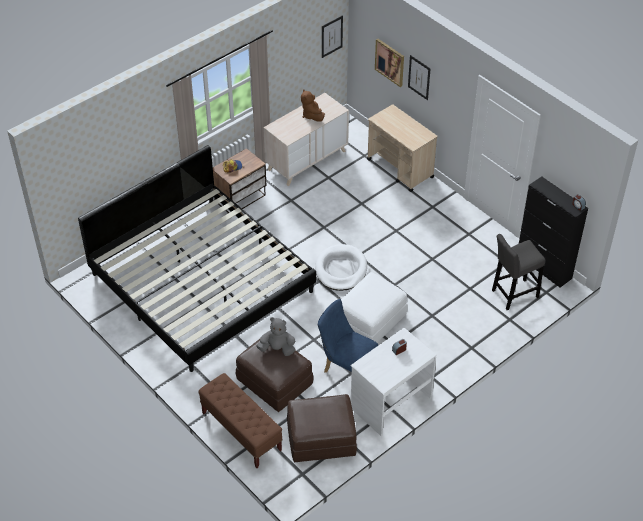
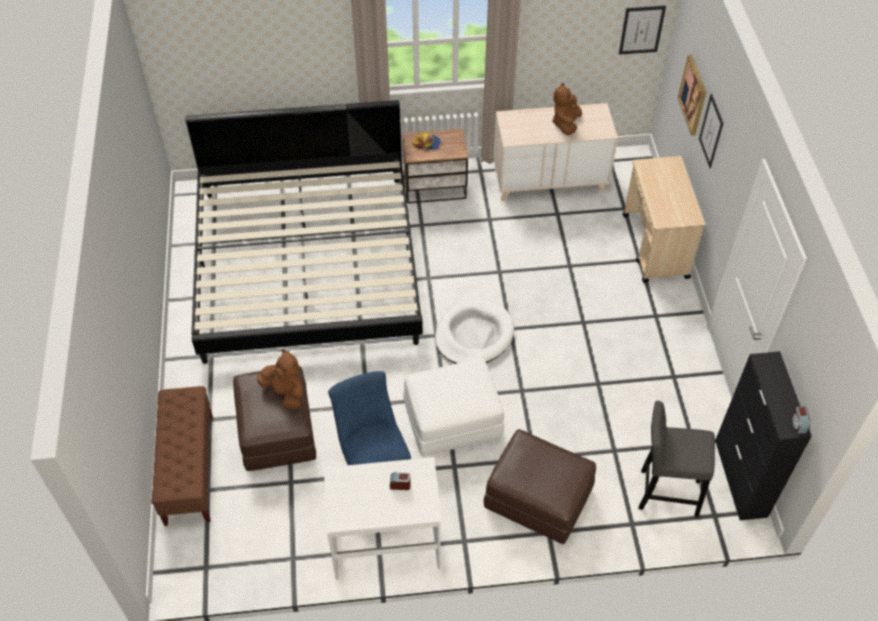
camera: 35 degrees right, 5 degrees up
(277, 349) = (285, 392): grey plush toy -> brown plush toy
(321, 439) = (264, 537): brown ottoman -> brown ottoman (537, 499)

